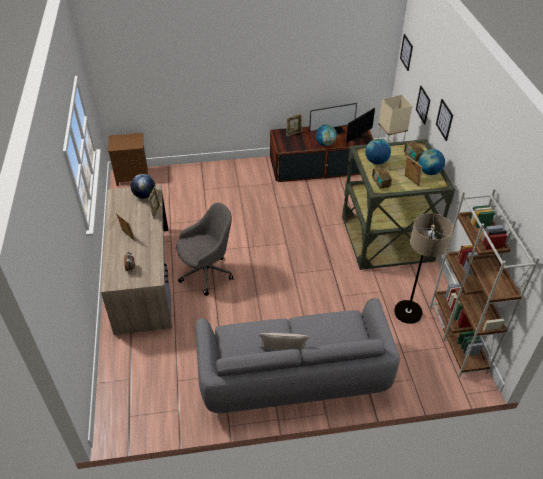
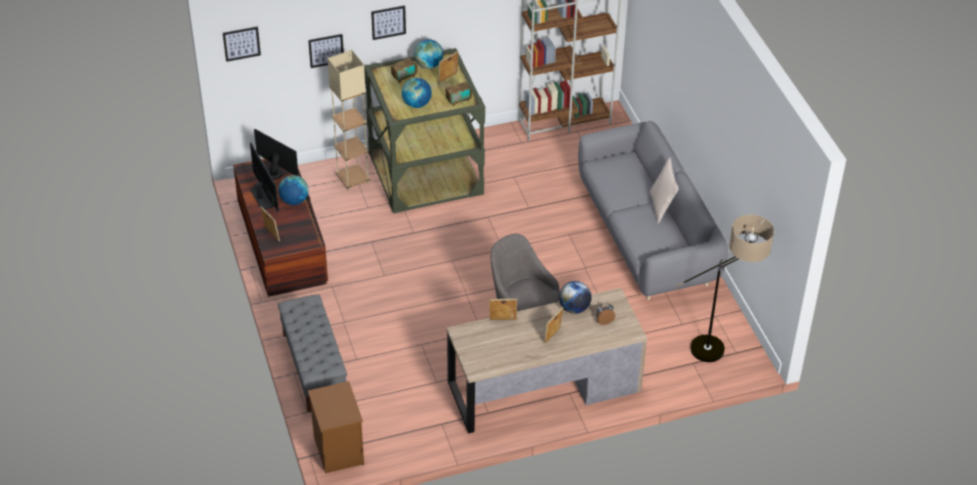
camera: 100 degrees left, 0 degrees up
(144, 195) = (473, 338): globe -> globe (574, 308)
(202, 171) = (314, 368): none -> grey bench
(407, 321) = (551, 157): floor lamp -> floor lamp (721, 350)

